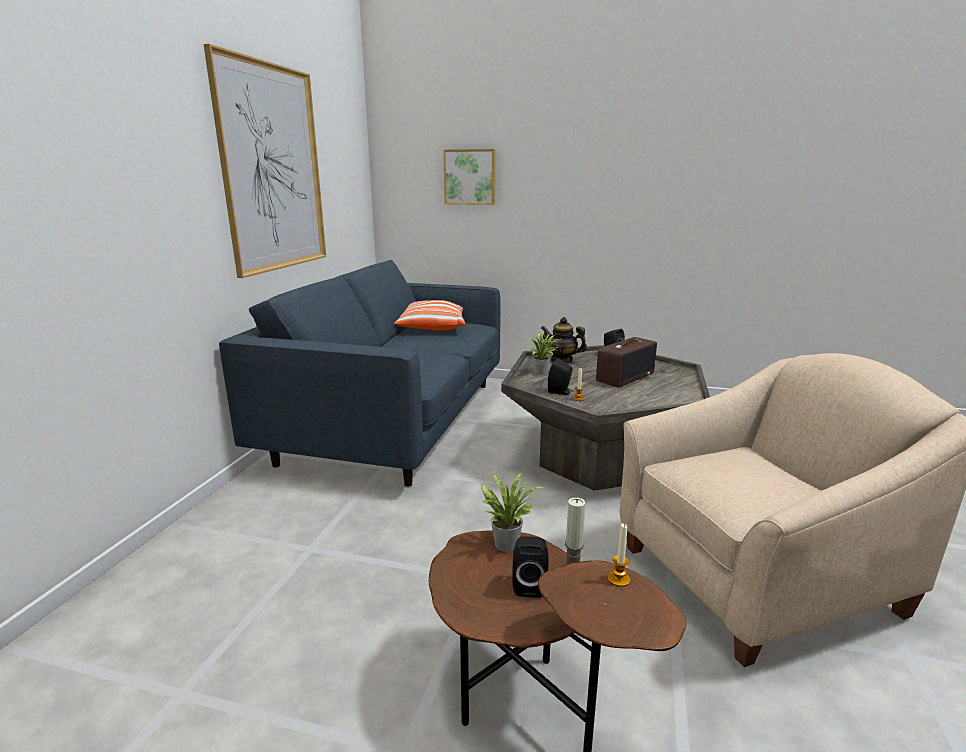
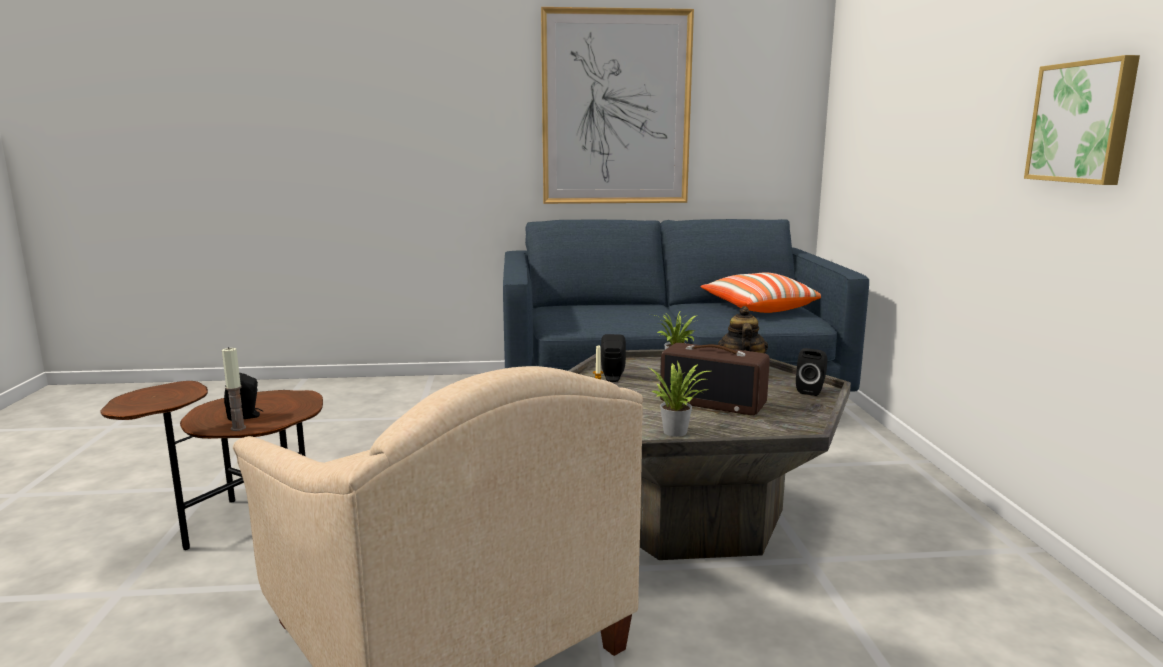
camera: 70 degrees right, 5 degrees down
(470, 177) = (888, 112): picture -> picture (1083, 122)
(505, 542) = (304, 404): potted plant -> potted plant (678, 431)
(618, 579) = (179, 397): candle -> none

